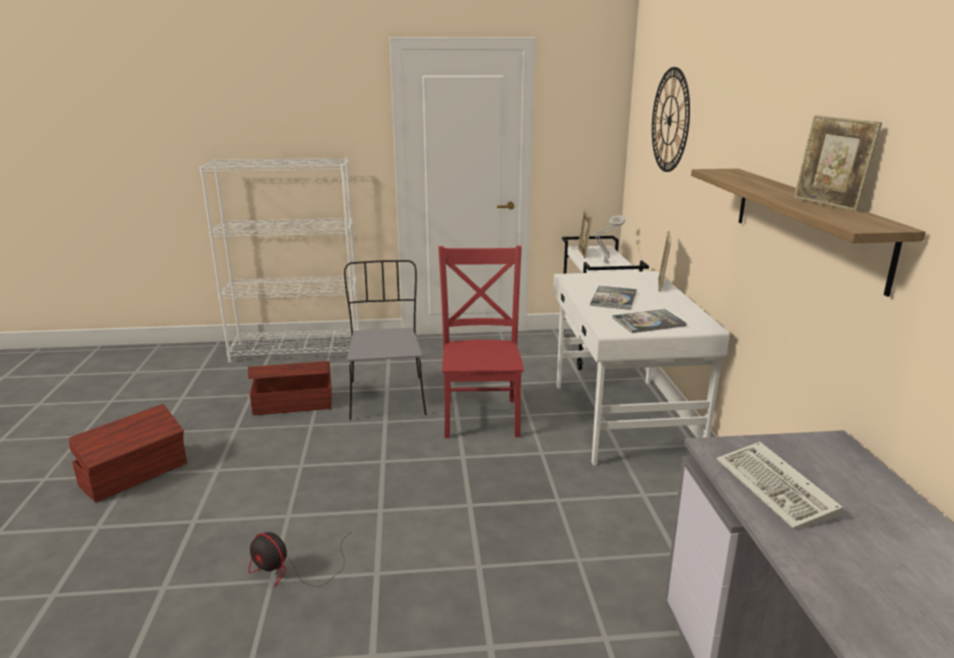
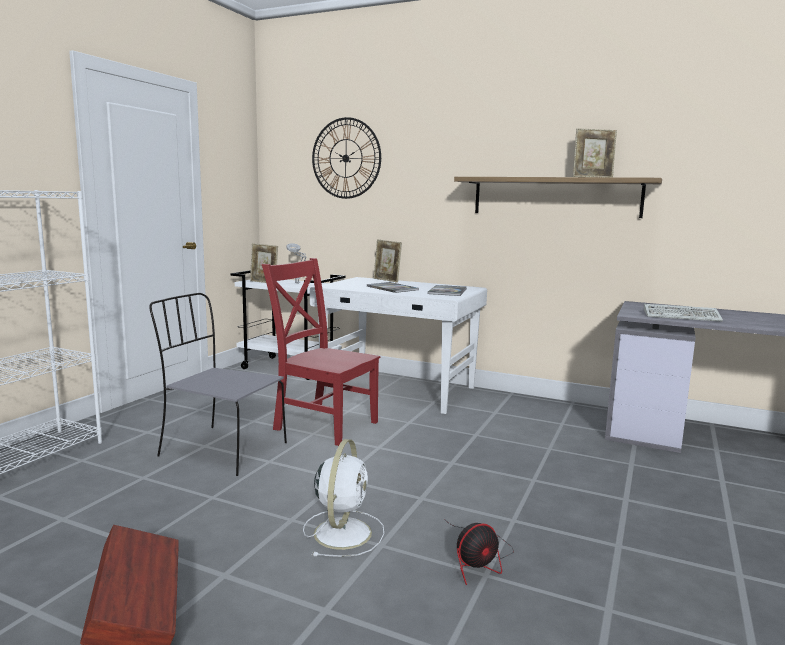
camera: 60 degrees left, 10 degrees down
(292, 403) = (140, 497): brown storage box -> none
(297, 492) = (343, 532): none -> white fan

